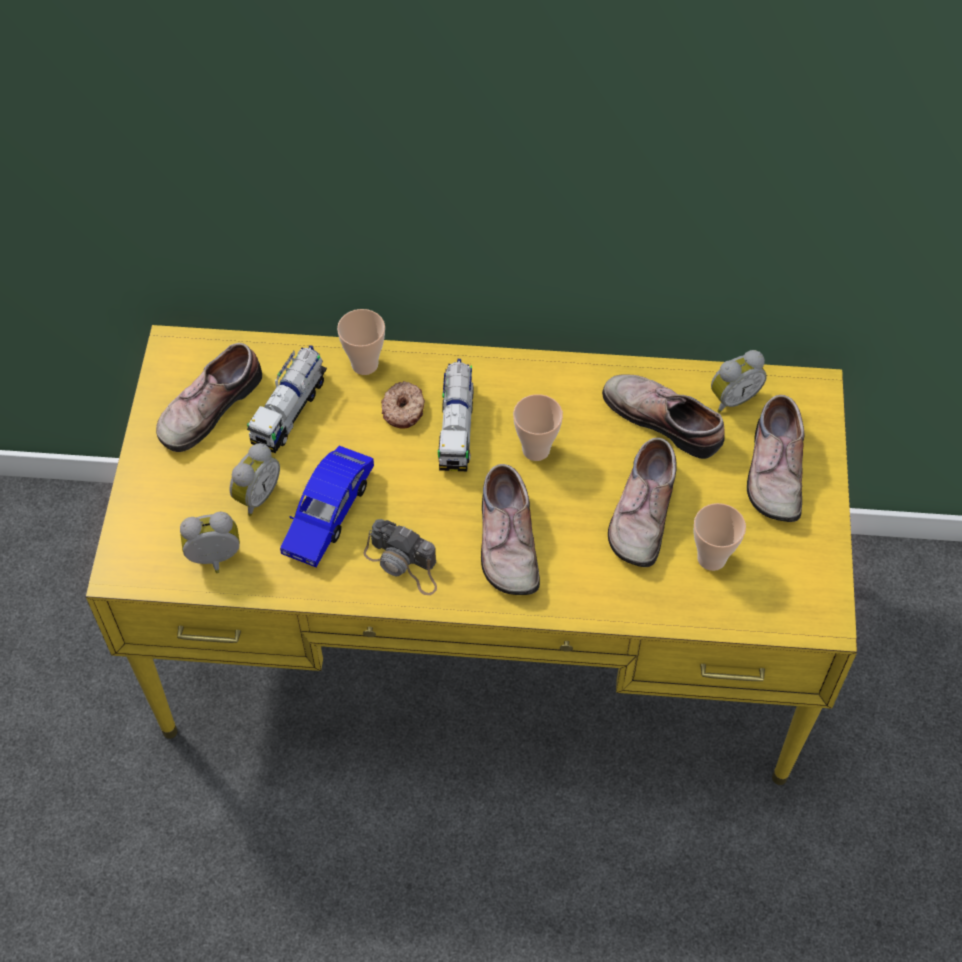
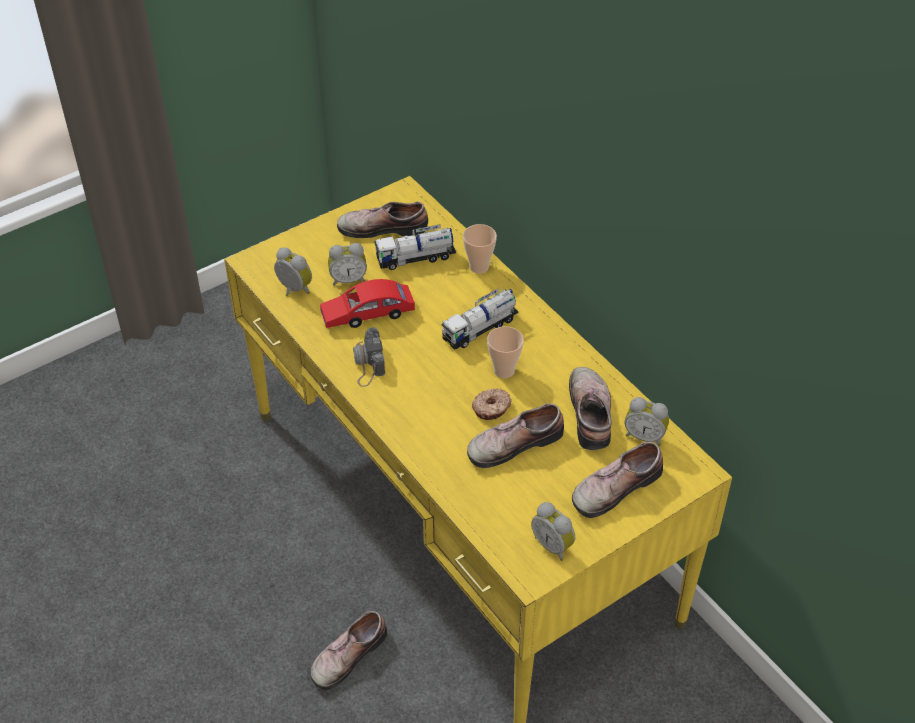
camera: 50 degrees right, 10 degrees down
(329, 513) = (367, 314): blue toy car -> red toy car
(404, 410) = (467, 301): donut -> donut (492, 408)
(505, 541) = (427, 395): shoe -> shoe (346, 655)
(711, 558) = (516, 494): cup -> none
(802, 573) = (553, 545): none -> alarm clock

